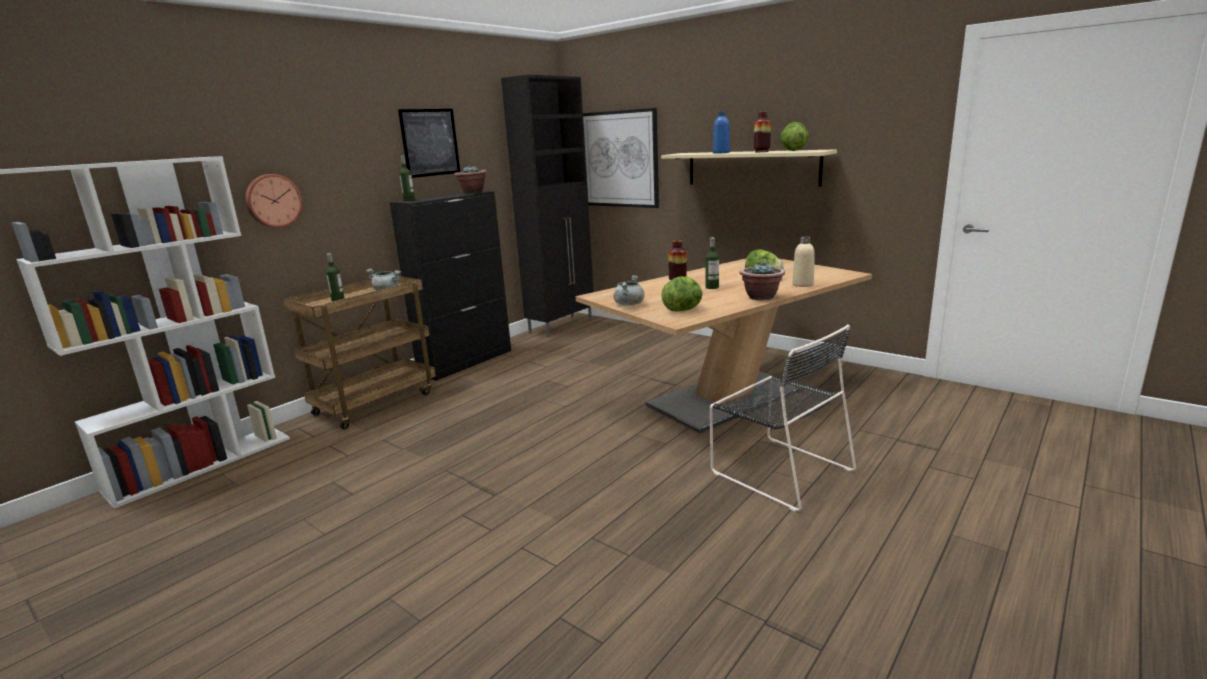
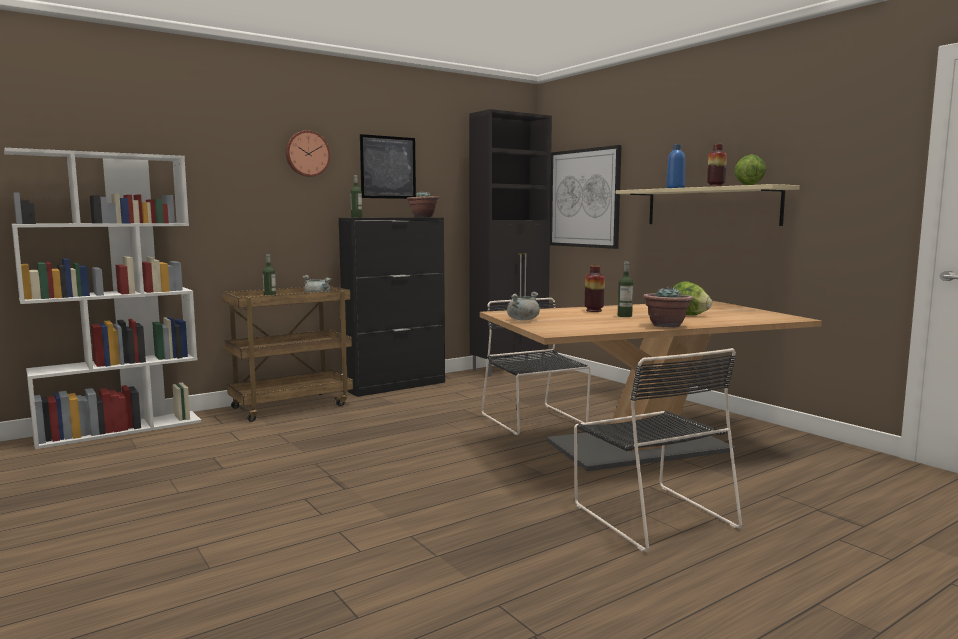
camera: 15 degrees right, 10 degrees down
(273, 200) = (229, 203): wall clock -> wall clock (307, 154)
(620, 383) = (534, 420): none -> black chair
(683, 310) = (571, 327): lettuce -> none
(802, 284) = (727, 321): beige bottle -> none

